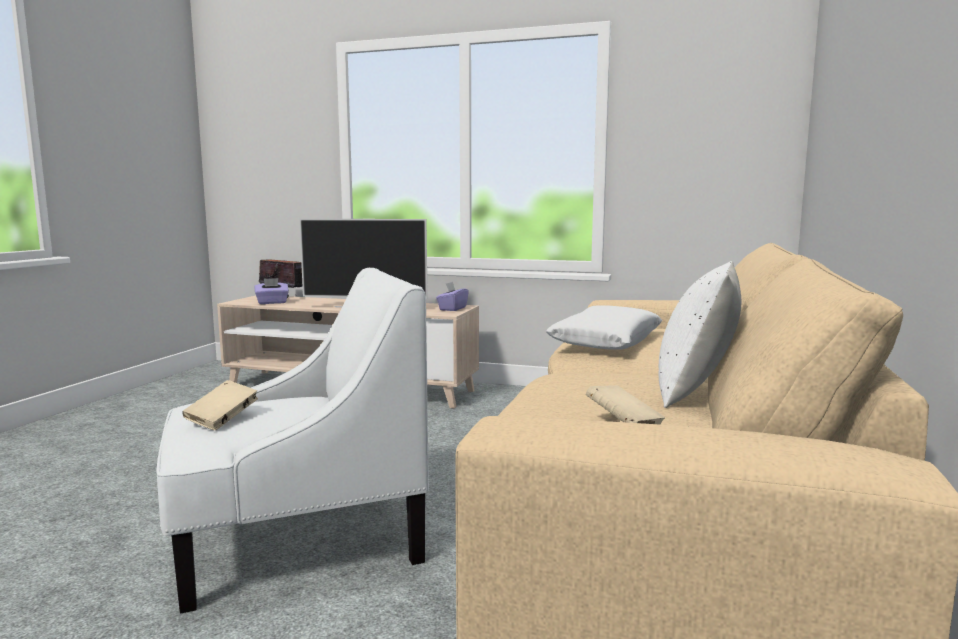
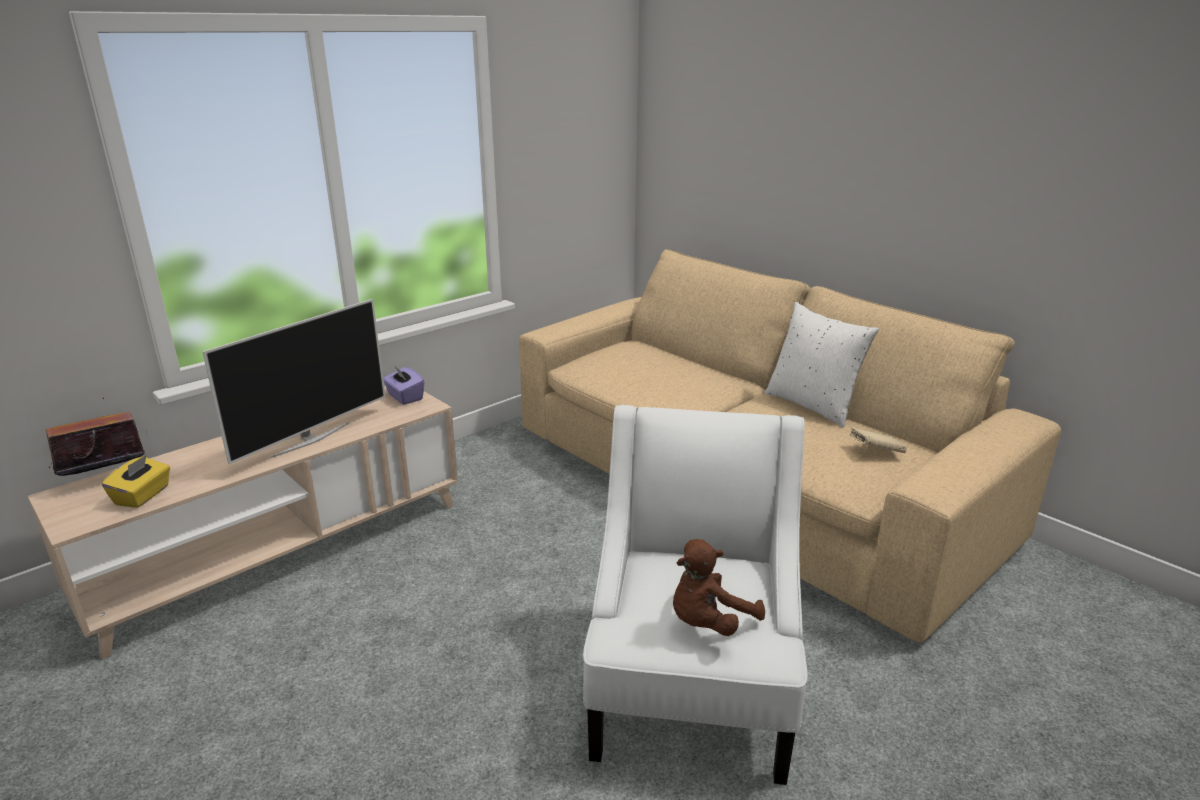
camera: 60 degrees left, 15 degrees up
(222, 420) = (708, 622): beige book -> brown plush toy
(272, 302) = (143, 496): purple tissue box -> yellow tissue box
(606, 342) = (645, 382): white pillow -> none

